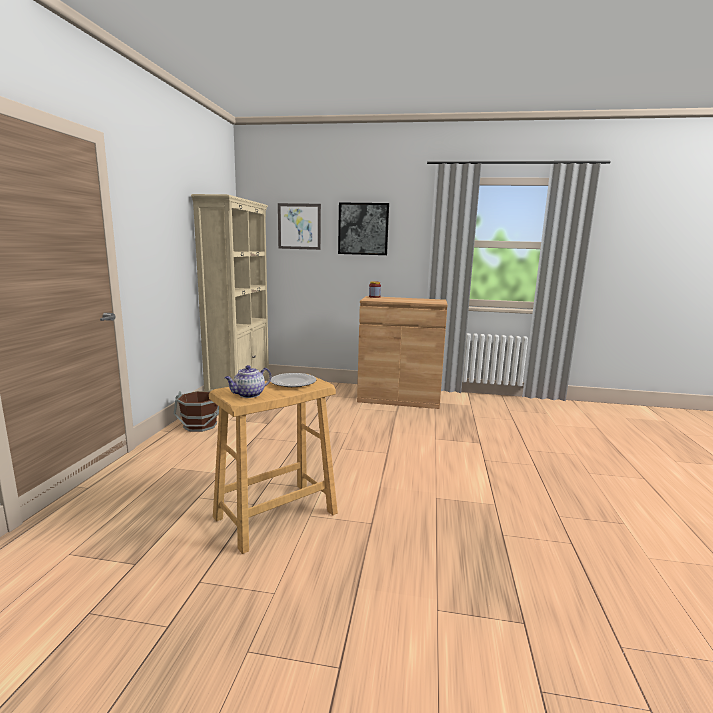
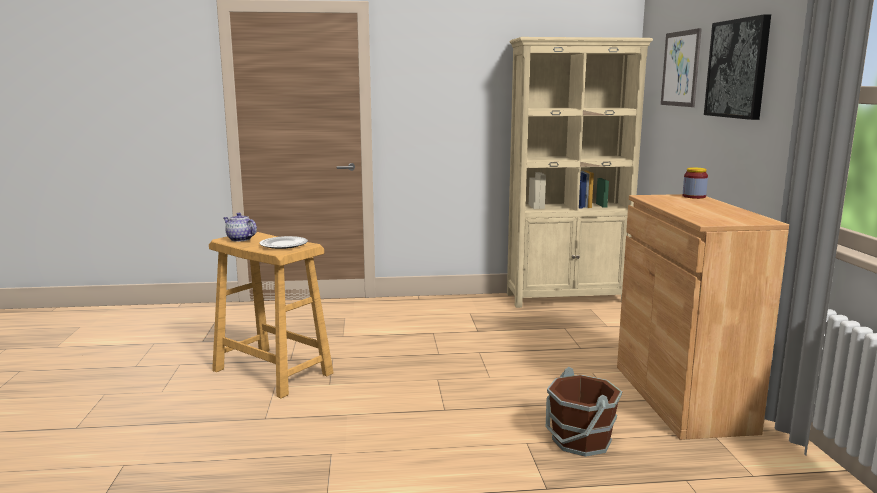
camera: 75 degrees right, 0 degrees up
(200, 426) = (441, 306): brown bucket -> brown bucket (580, 441)

